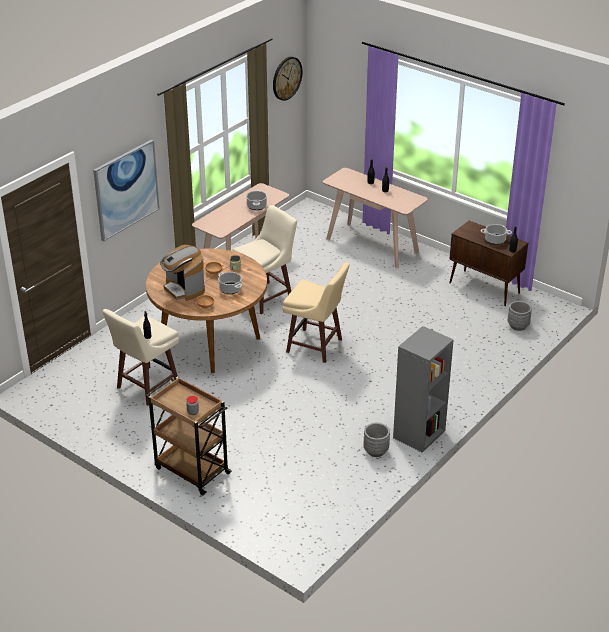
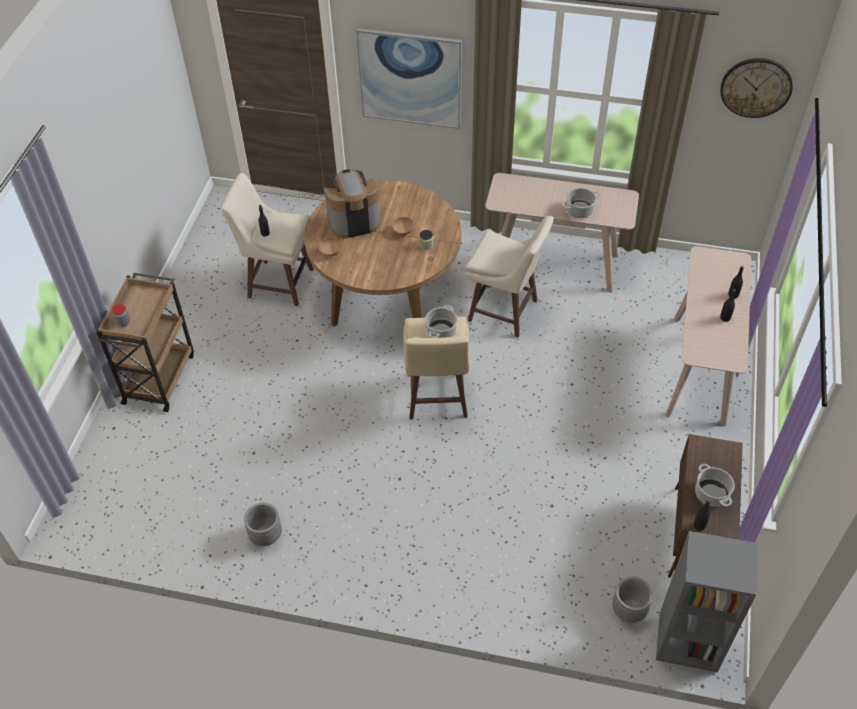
camera: 65 degrees right, 15 degrees up
(184, 289) = (353, 221): coffee machine -> coffee machine turned 45 degrees clockwise
(230, 289) = (378, 259): cooking pot -> cooking pot (441, 331)
(419, 434) = (319, 571): grey bookcase -> grey bookcase (687, 642)

